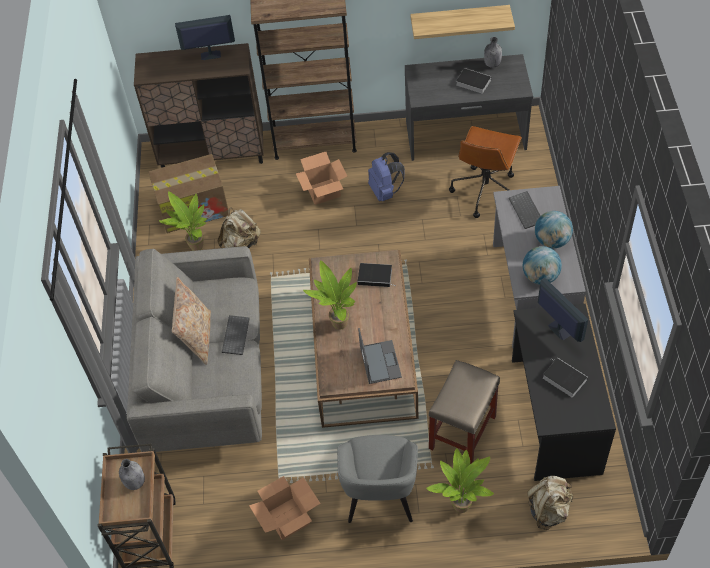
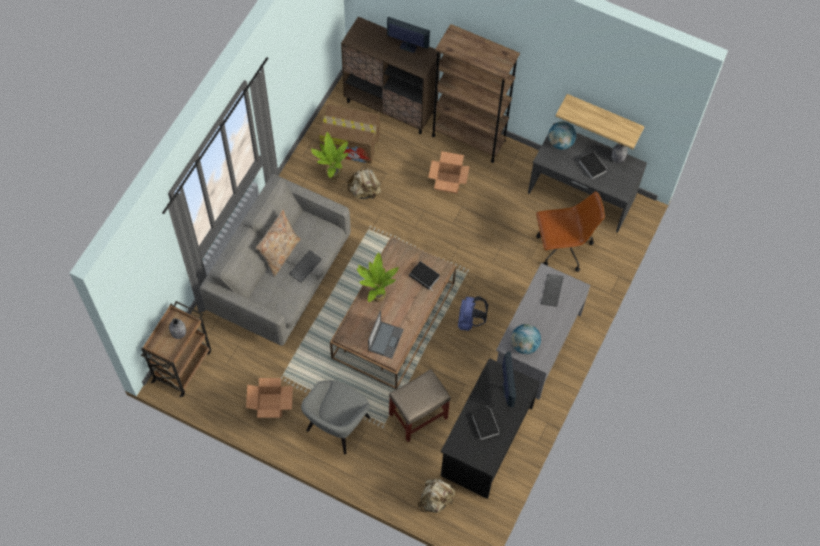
camera: 25 degrees right, 10 degrees up
(385, 191) = (491, 208): blue backpack -> blue backpack (470, 320)
(460, 504) = (383, 462): potted plant -> none
(485, 190) = (562, 248): brown office chair -> brown office chair turned 150 degrees counterclockwise
(551, 241) = (552, 323): globe -> globe (560, 143)

